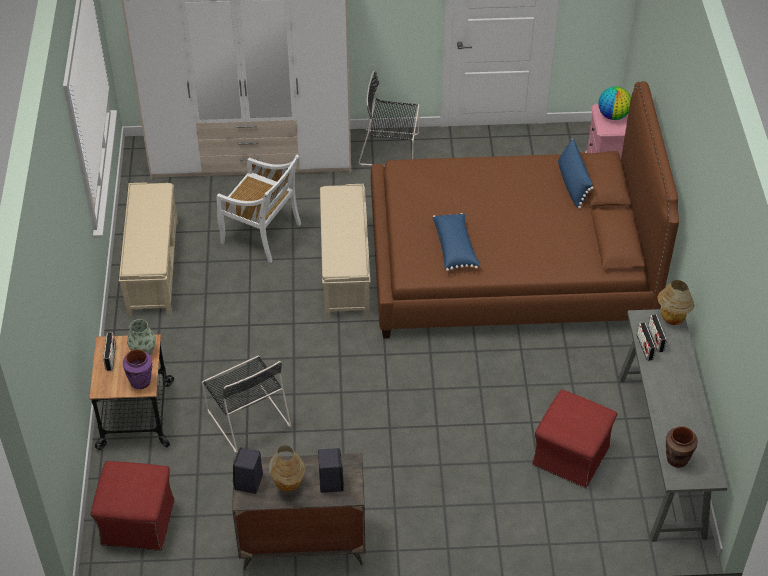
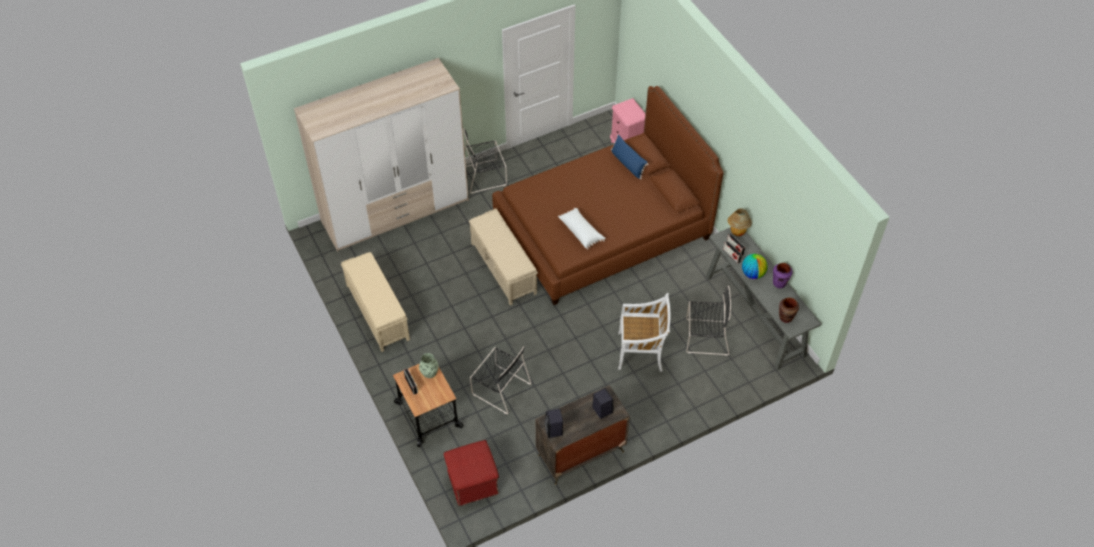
camera: 25 degrees left, 5 degrees up
(141, 382) = (441, 393): purple vase -> purple vase (779, 283)
(262, 234) = (436, 264): white chair -> white chair (641, 351)
(288, 486) = (579, 422): table lamp -> none
(455, 248) = (581, 232): blue pillow -> white pillow
(570, 456) = (705, 337): red ottoman -> black chair
(613, 115) = (628, 109): globe -> globe (752, 274)

